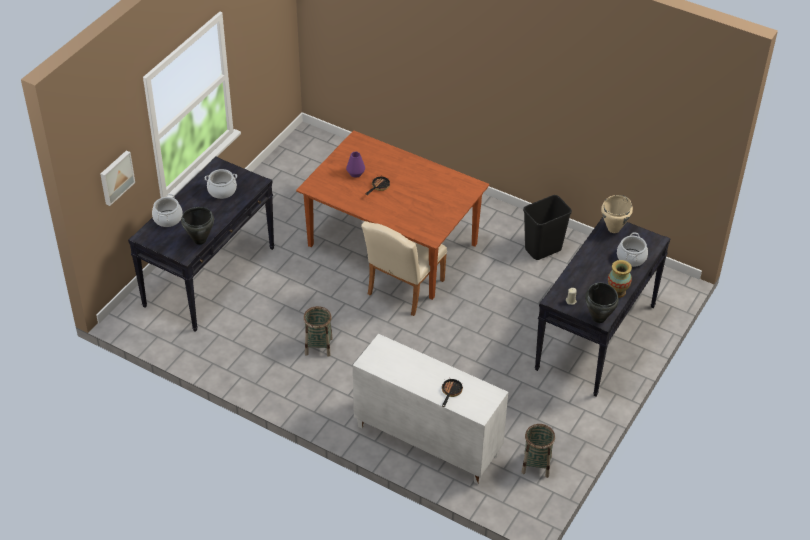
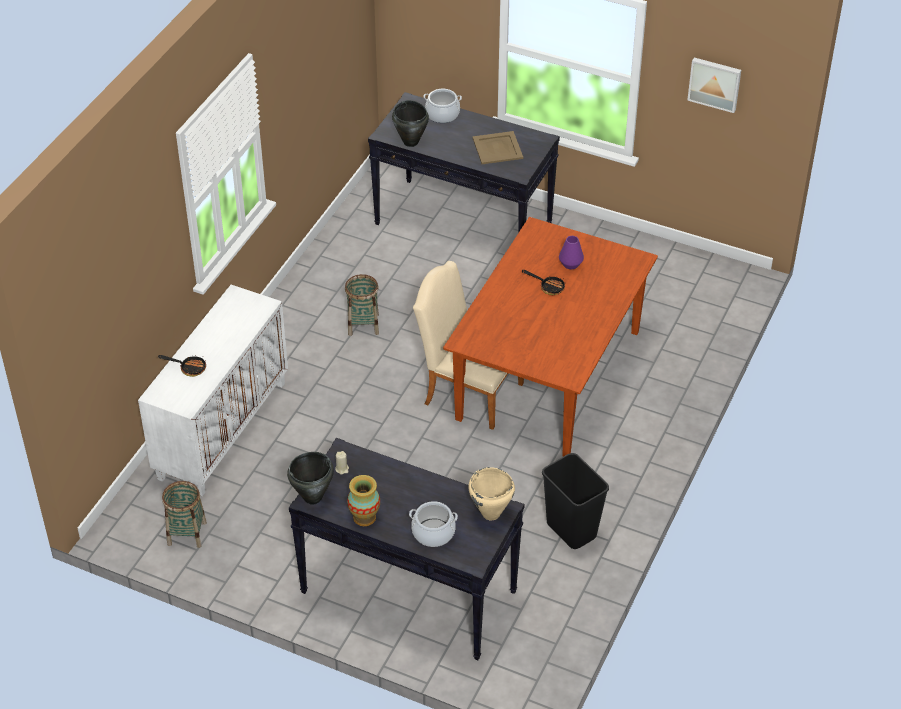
camera: 85 degrees right, 0 degrees up
(116, 177) = (435, 30): picture -> picture (715, 83)
(222, 190) = (498, 148): cooking pot -> beige tray

